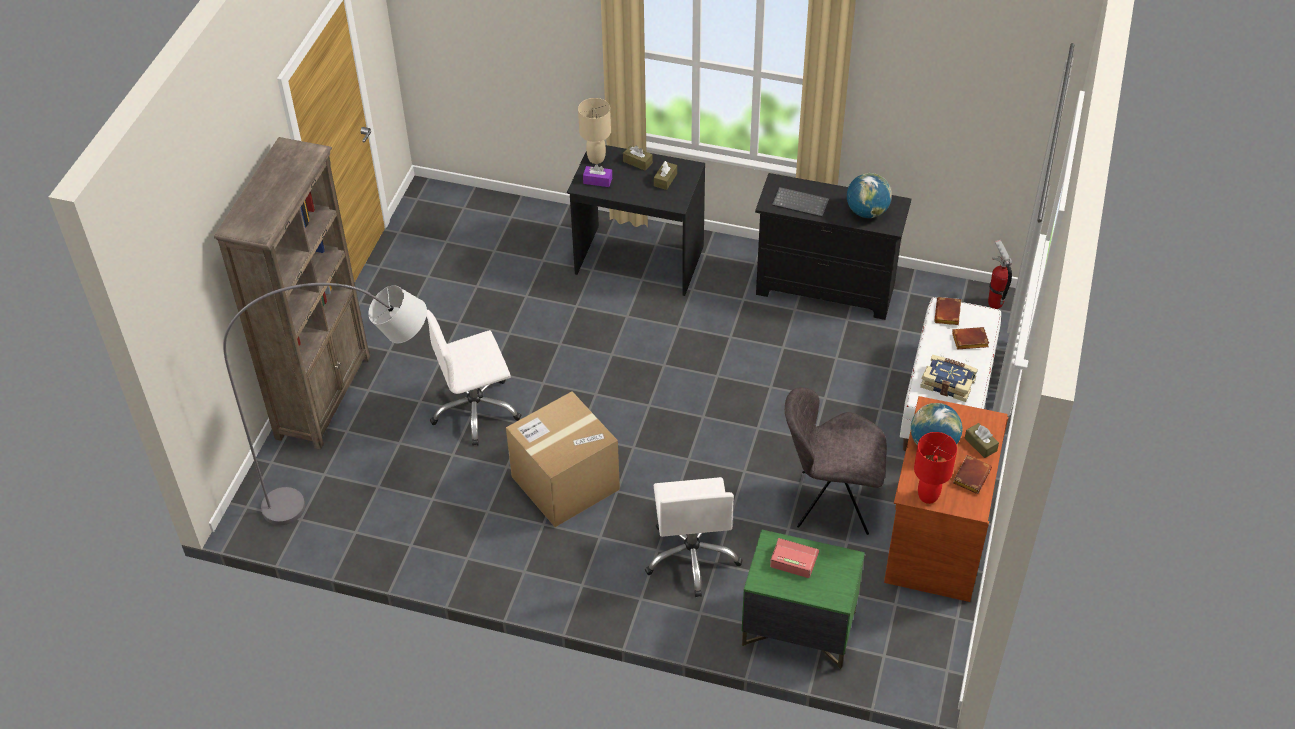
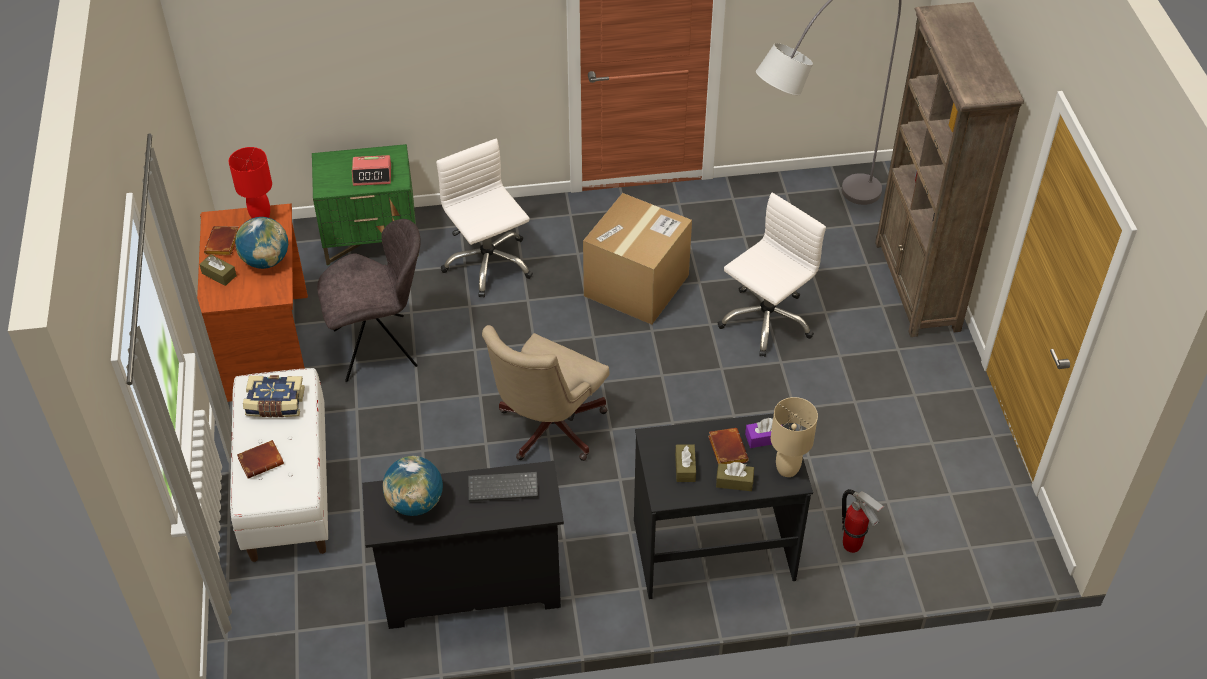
camera: 155 degrees right, 0 degrees up
(715, 381) = (547, 429): none -> beige office chair
(948, 314) = (293, 487): brown book -> brown book (726, 449)
(995, 303) = (254, 644): fire extinguisher -> fire extinguisher (852, 546)

